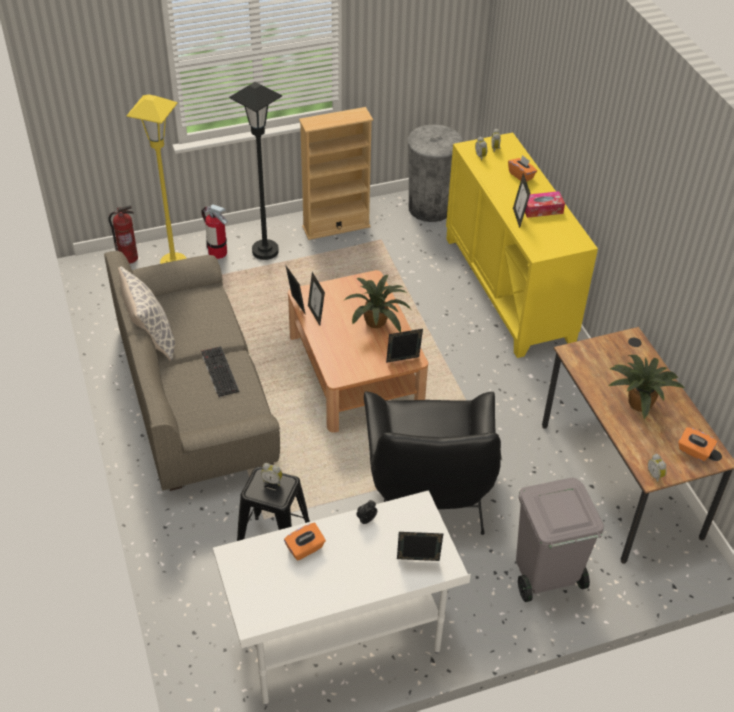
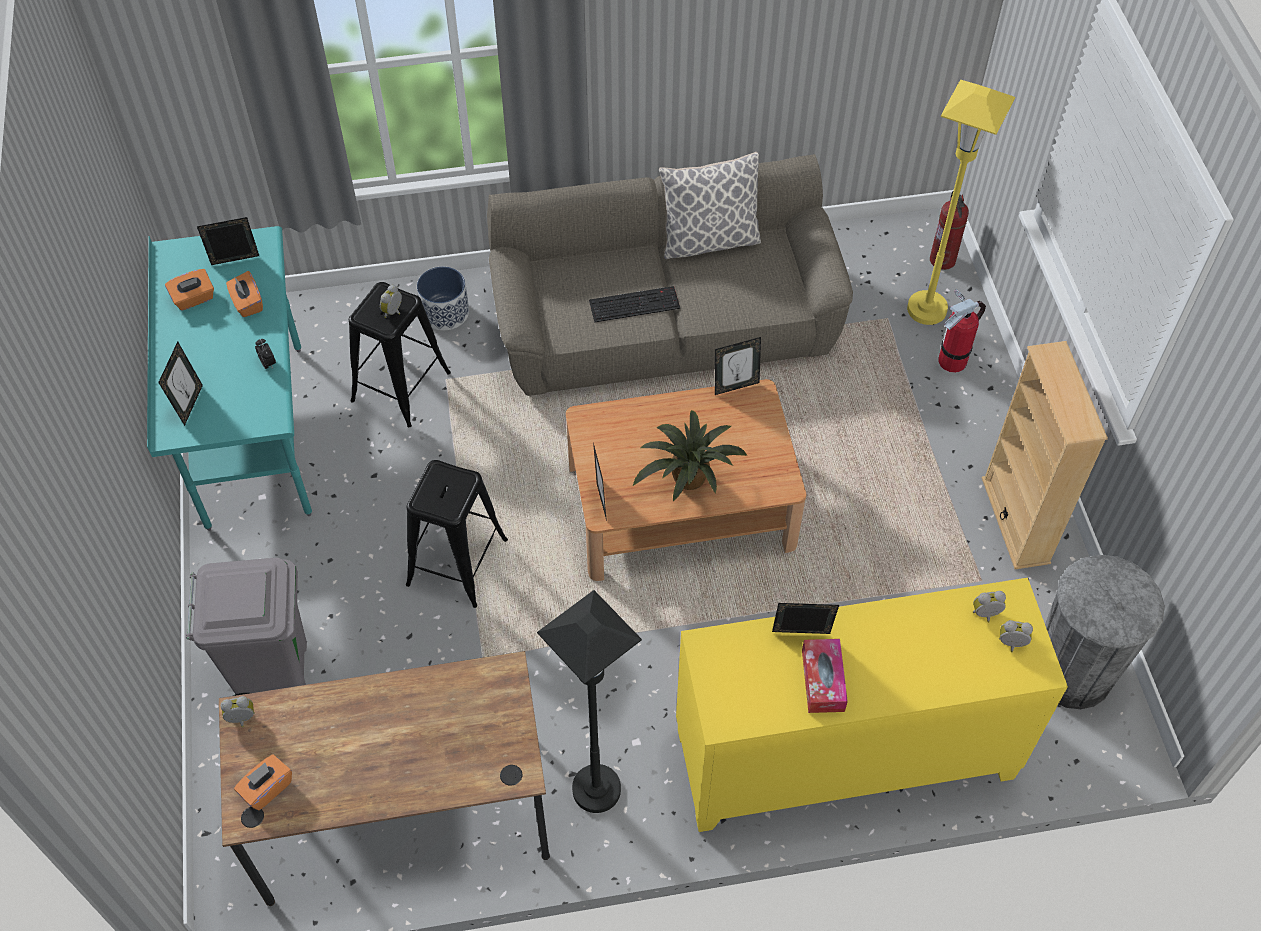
camera: 100 degrees right, 10 degrees up
(193, 531) = (445, 312): none -> planter
(265, 251) = (955, 419): black floor lamp -> black floor lamp (596, 790)
(316, 315) = (713, 407): picture frame -> picture frame (235, 263)
(340, 642) = (254, 436): white desk -> turquoise desk
(428, 484) = (457, 562): black armchair -> black stool
(521, 175) = (925, 669): orange tissue box -> orange tissue box (194, 299)
(638, 402) = (382, 739): potted plant -> none

